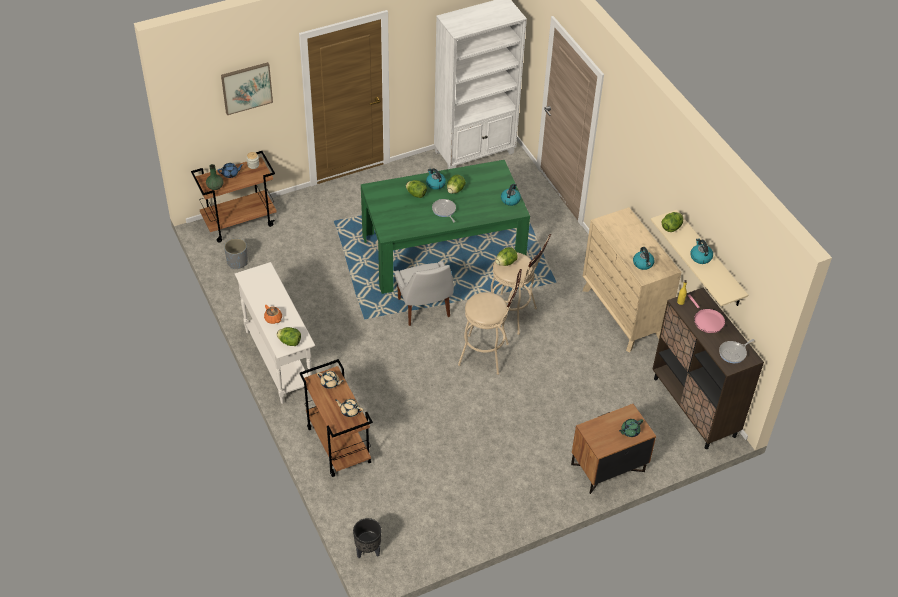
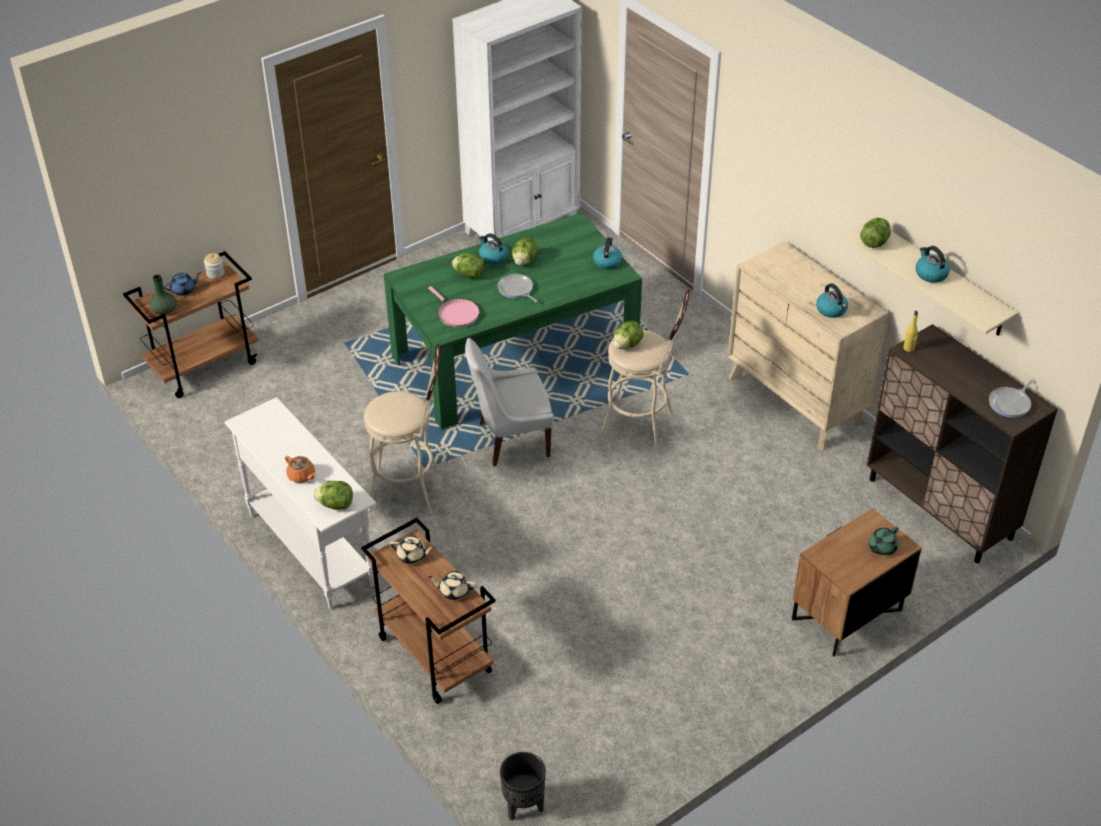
camera: 10 degrees left, 5 degrees down
(237, 262) = (213, 420): grey planter -> none
(246, 87) = (193, 151): picture -> none
(424, 309) = (510, 440): white chair -> white chair turned 105 degrees clockwise
(488, 355) = (622, 488): beige stool -> beige stool (411, 490)
(707, 321) = (956, 367): pink frying pan -> pink frying pan (456, 314)

